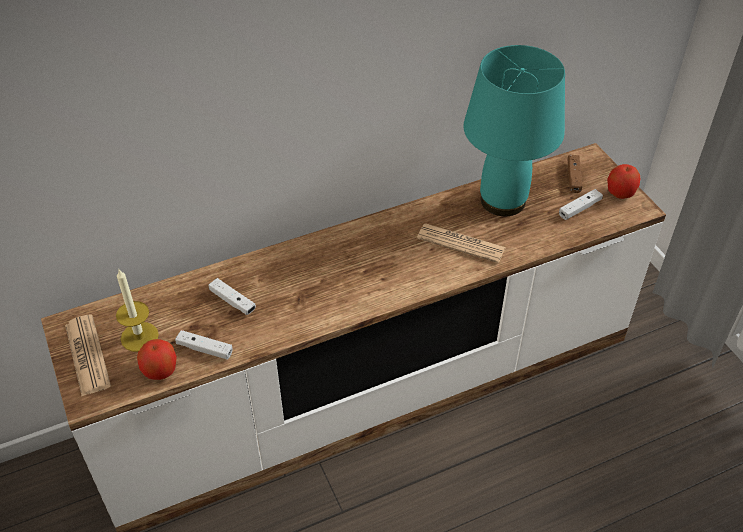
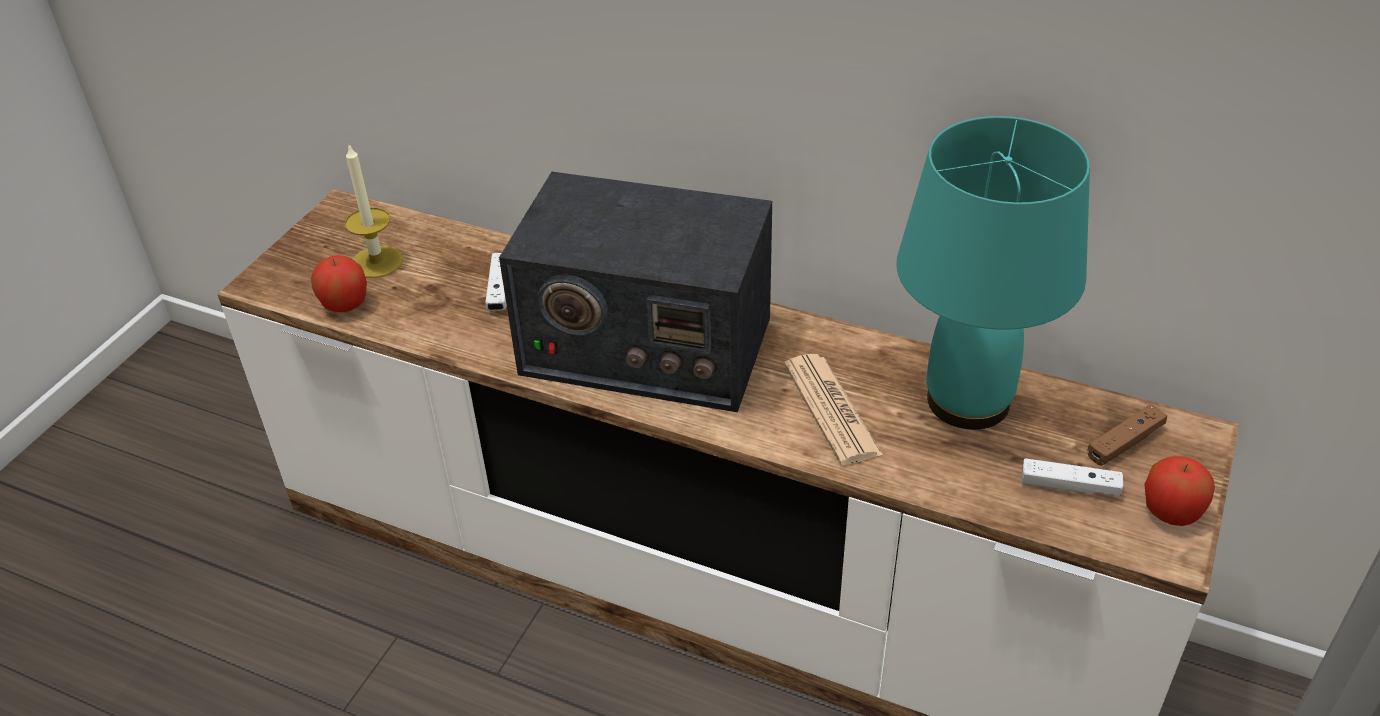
camera: 50 degrees right, 5 degrees down
(87, 355) = (316, 246): newspaper -> none
(205, 349) = (408, 315): white game controller -> none
(344, 275) = (644, 346): none -> radio

